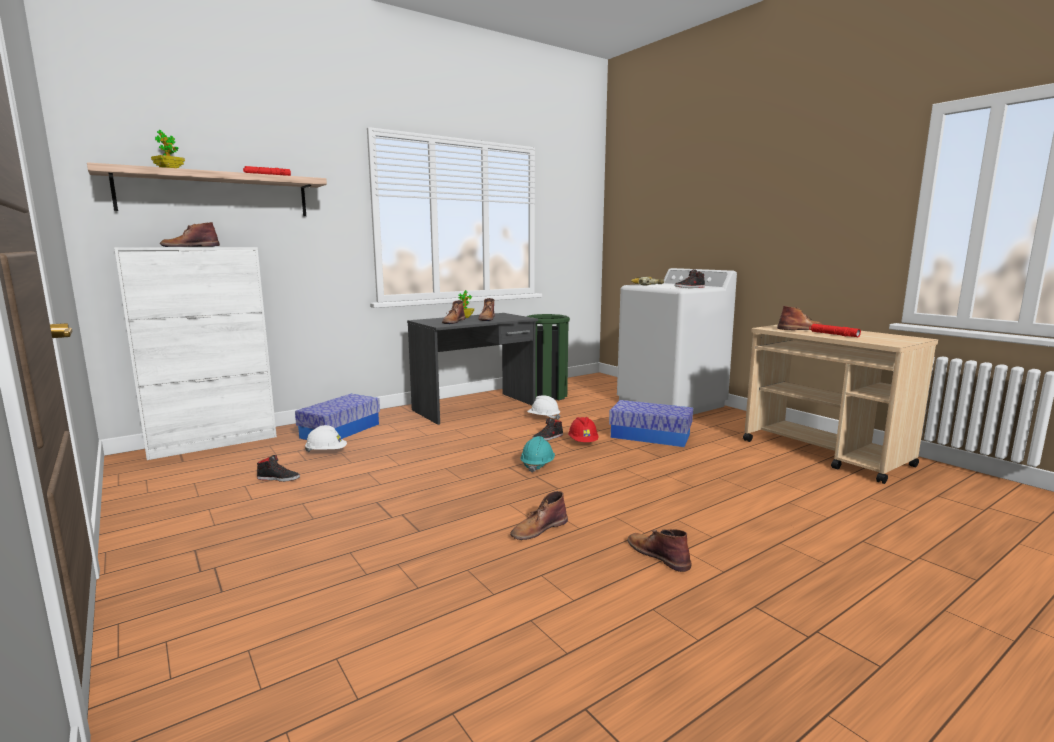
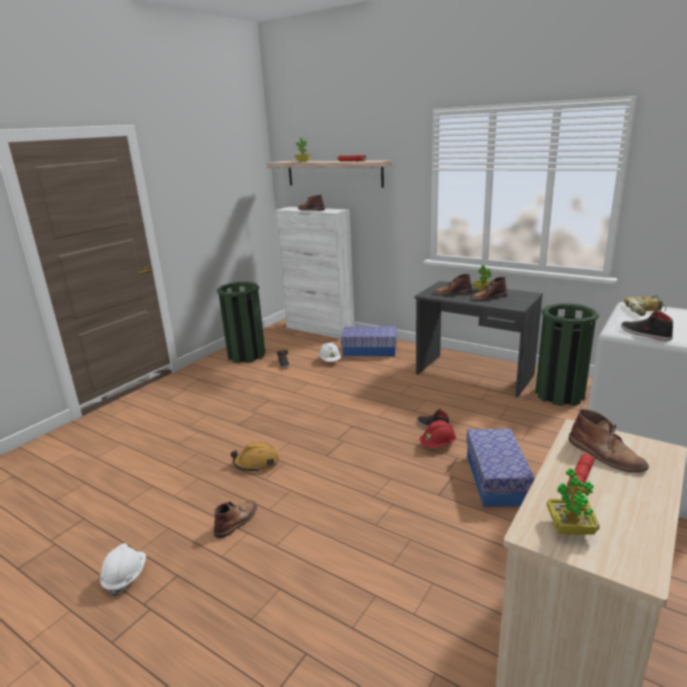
camera: 70 degrees right, 10 degrees up
(184, 500) = (246, 355): none -> green trash can
(537, 465) = (365, 436): turquoise hard hat -> none
(538, 529) = (256, 463): brown boot -> orange hard hat
(543, 418) = (484, 410): white hard hat -> white hard hat (125, 577)
(884, 340) = (570, 528): none -> potted plant

